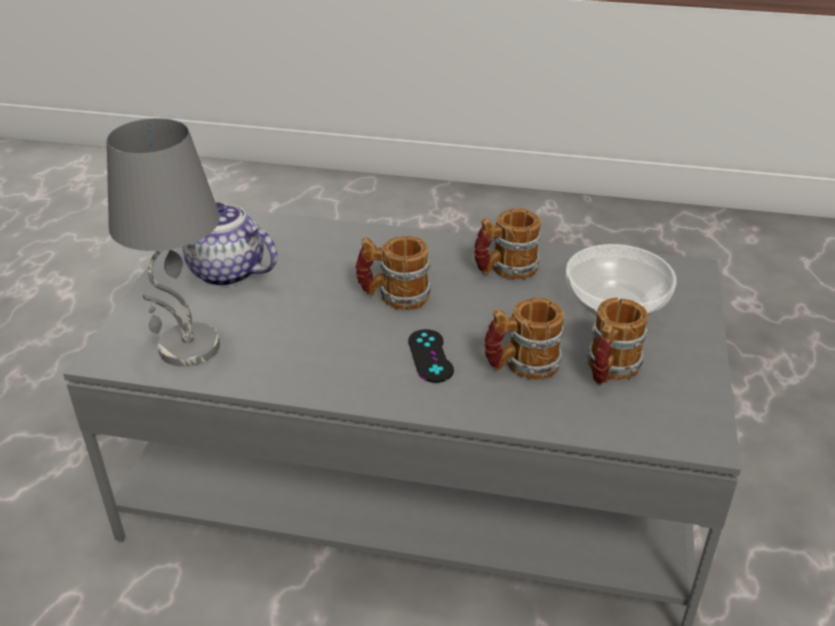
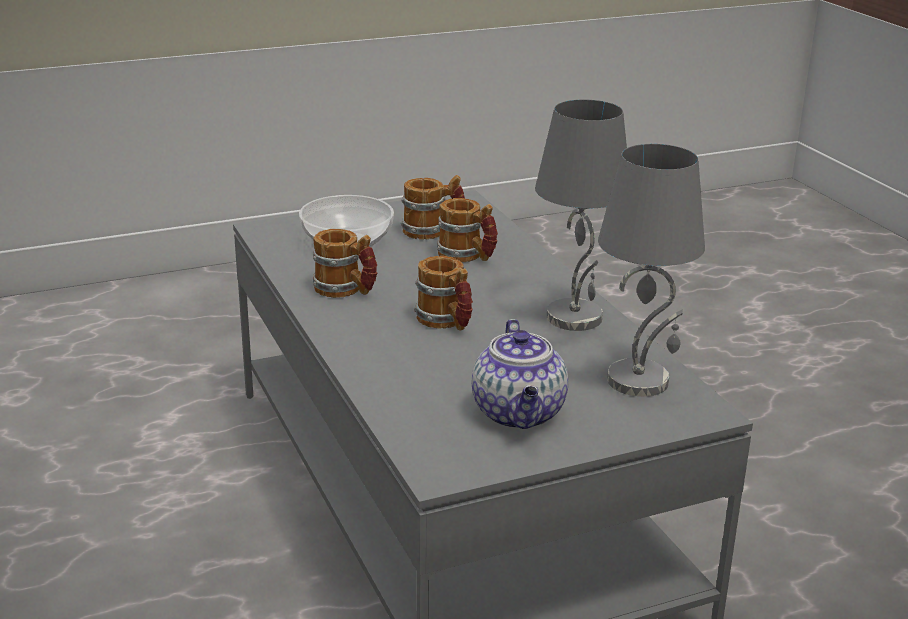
camera: 125 degrees left, 10 degrees down
(322, 370) = (576, 318): none -> grey table lamp
(430, 356) = (502, 287): black game controller -> none

